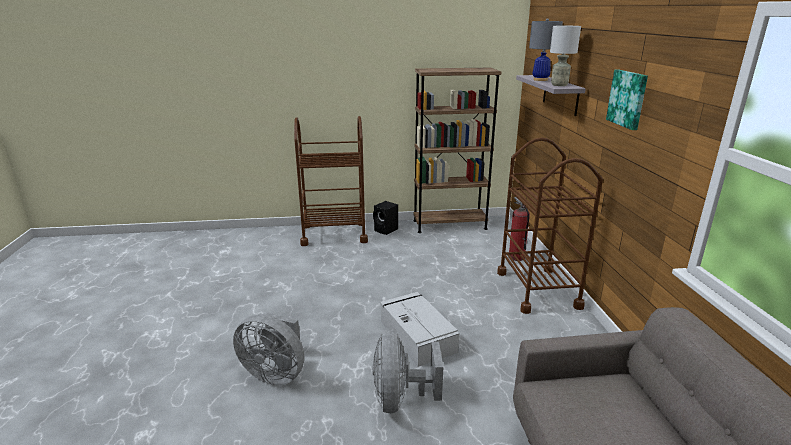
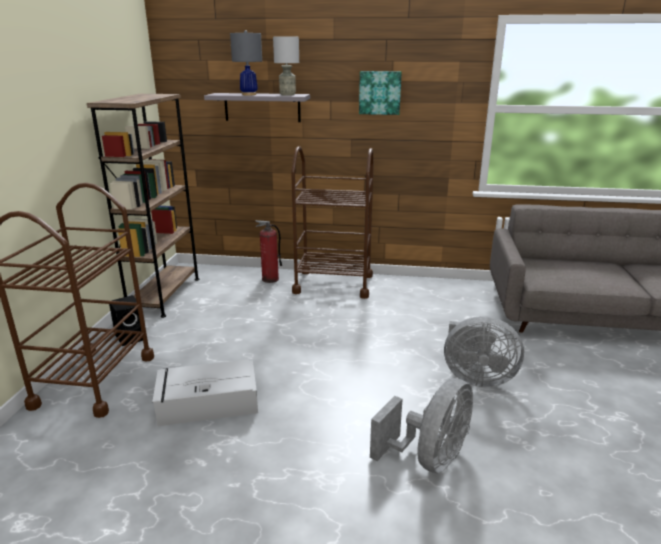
camera: 75 degrees left, 0 degrees up
(417, 335) = (383, 354): grey storage box -> grey storage box (206, 403)

